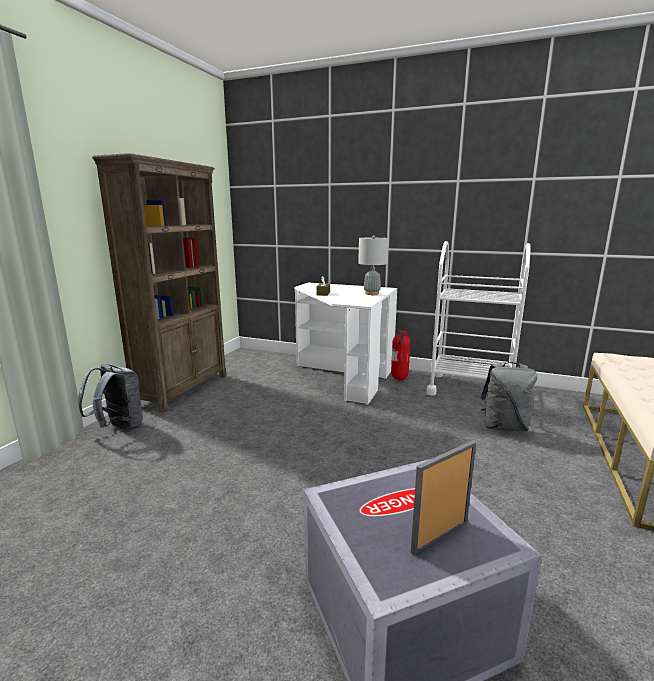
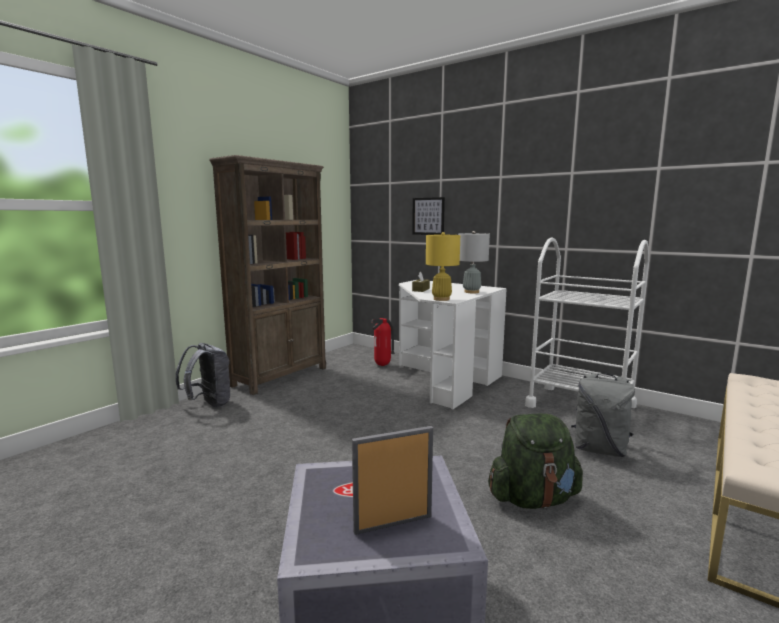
camera: 15 degrees right, 5 degrees down
(317, 220) = (428, 216): none -> picture
(353, 302) = (441, 299): none -> yellow table lamp
(400, 380) = (502, 388): fire extinguisher -> fire extinguisher (382, 365)
(476, 479) = (533, 499): none -> green backpack

